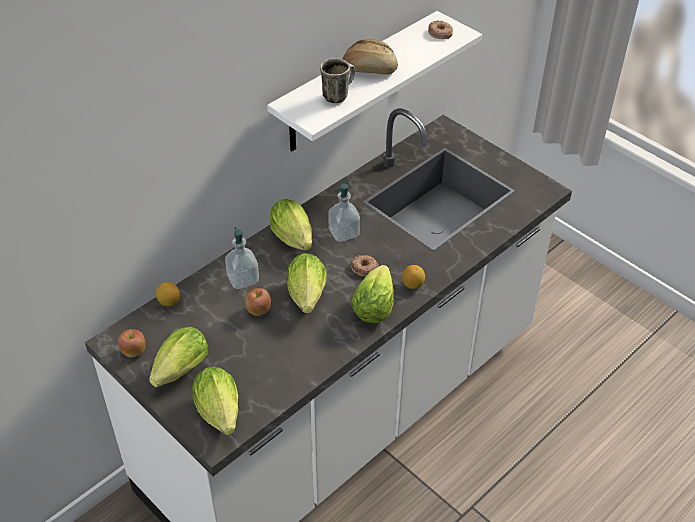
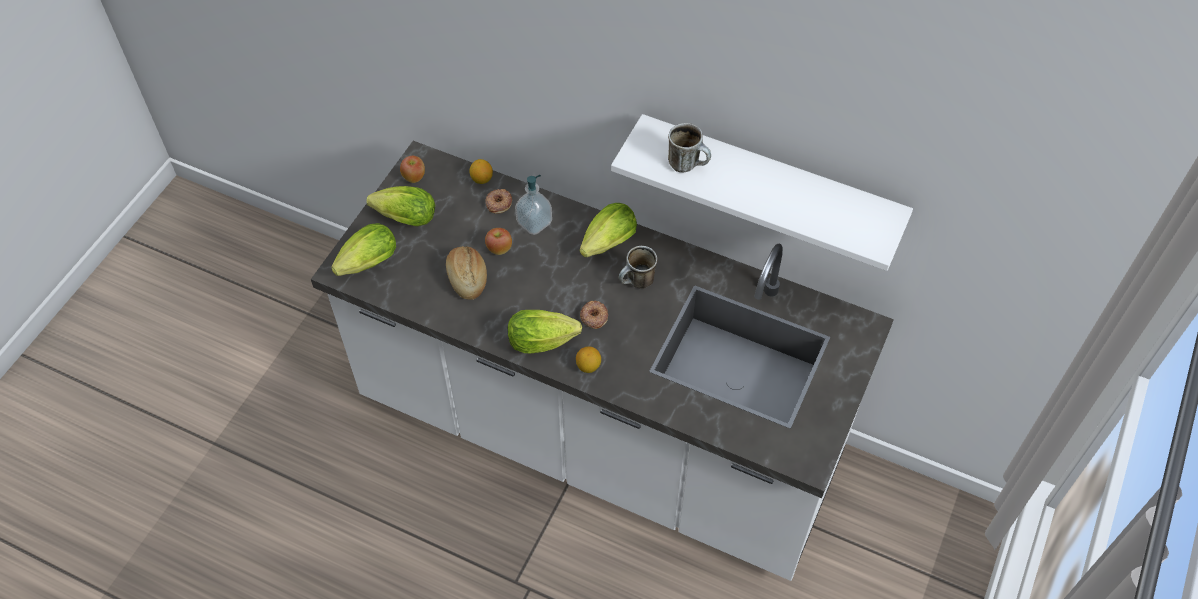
camera: 70 degrees right, 10 degrees up
(307, 299) = (530, 282): lettuce -> none
(344, 233) = (637, 283): soap dispenser -> mug
(369, 69) = (750, 178): bread -> bread (467, 278)
(440, 33) = (863, 222): donut -> donut (498, 203)

